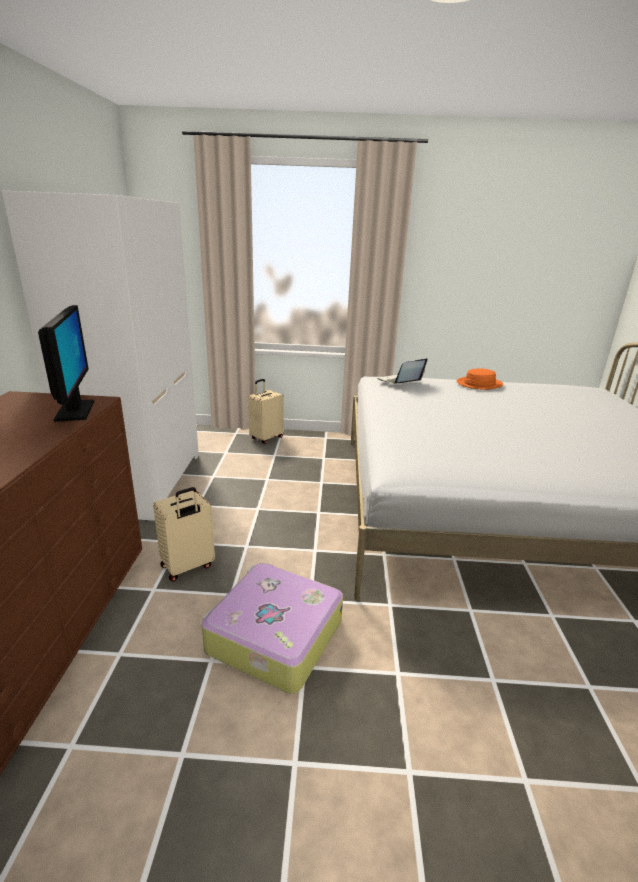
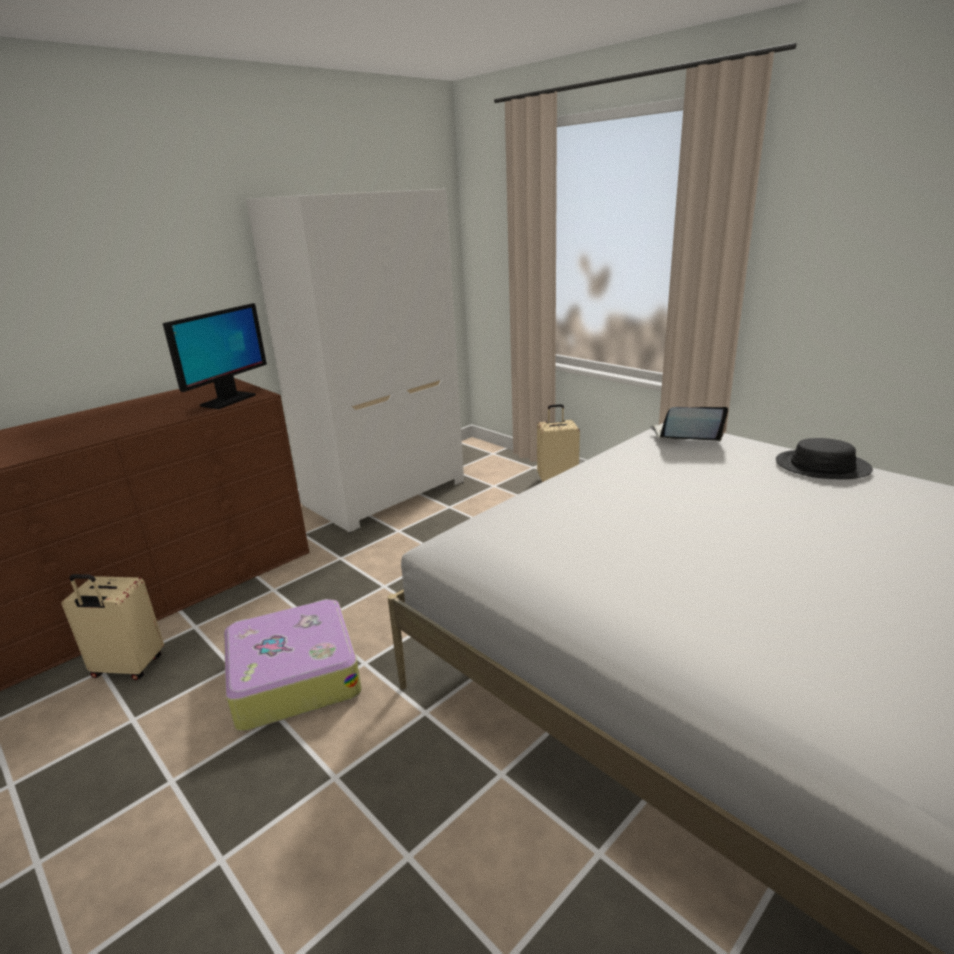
camera: 45 degrees right, 0 degrees up
(188, 567) = (318, 583): beige suitcase -> beige suitcase (128, 668)
(479, 384) = (822, 466): orange hat -> black hat

